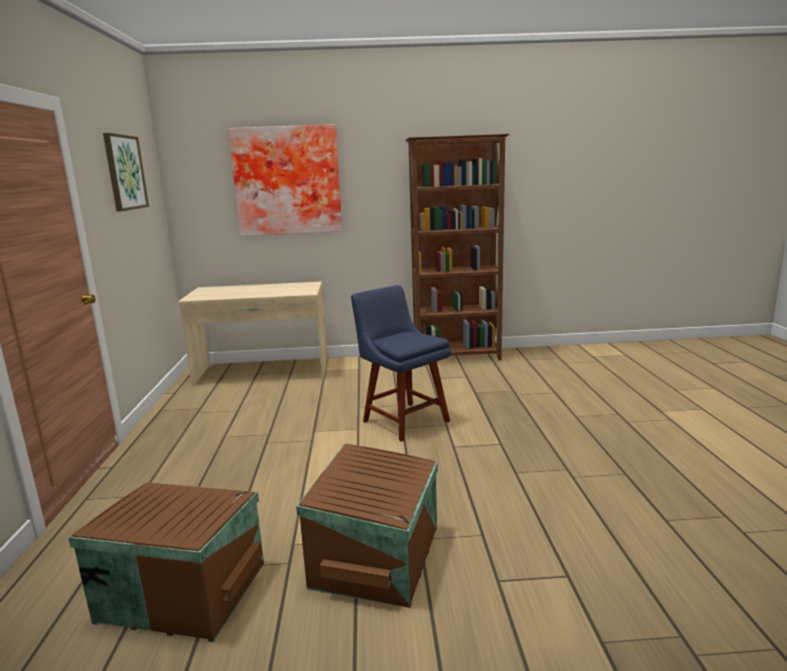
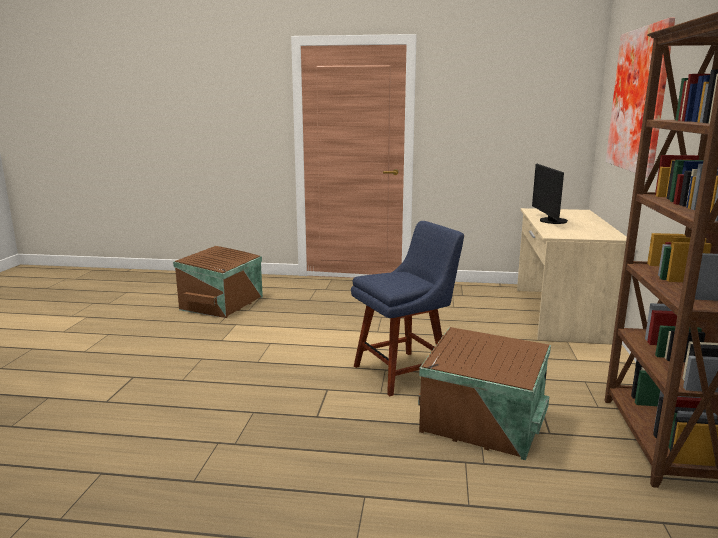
camera: 100 degrees right, 0 degrees up
(124, 172) = (506, 86): picture -> none
(249, 294) = (550, 221): none -> monitor
(379, 555) = (198, 345): brown storage box -> brown storage box (483, 424)

